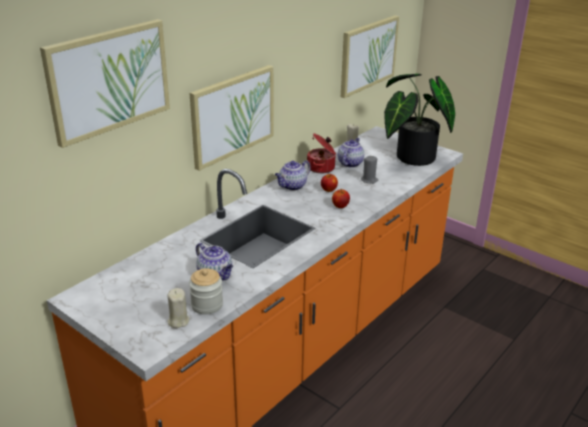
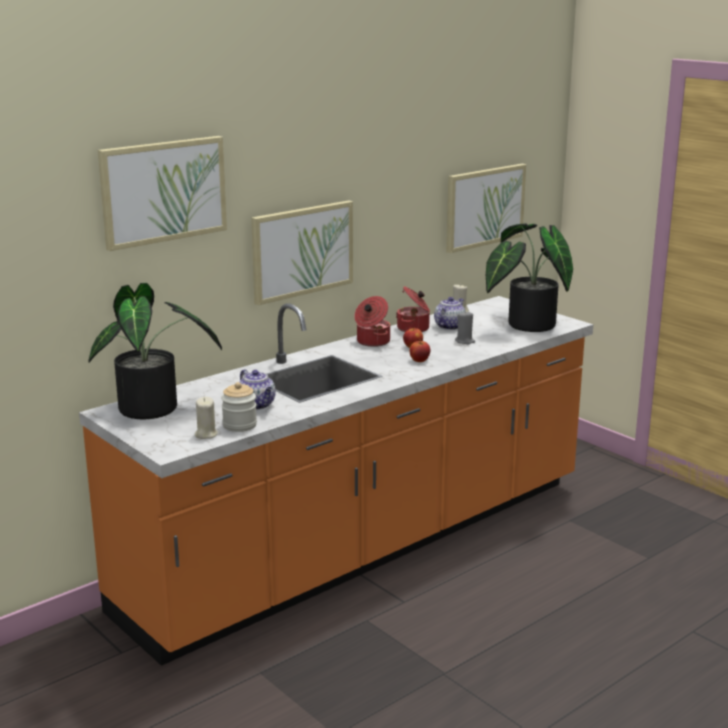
camera: 10 degrees right, 10 degrees down
(120, 290) = (155, 410): none -> potted plant
(292, 186) = (372, 342): teapot -> cooking pot

